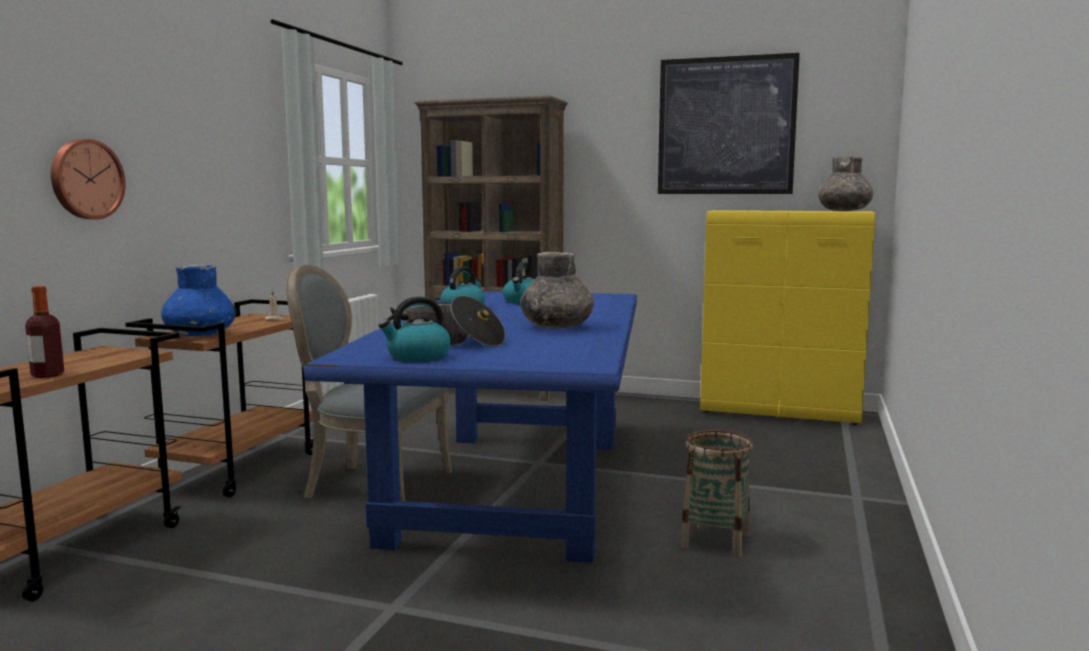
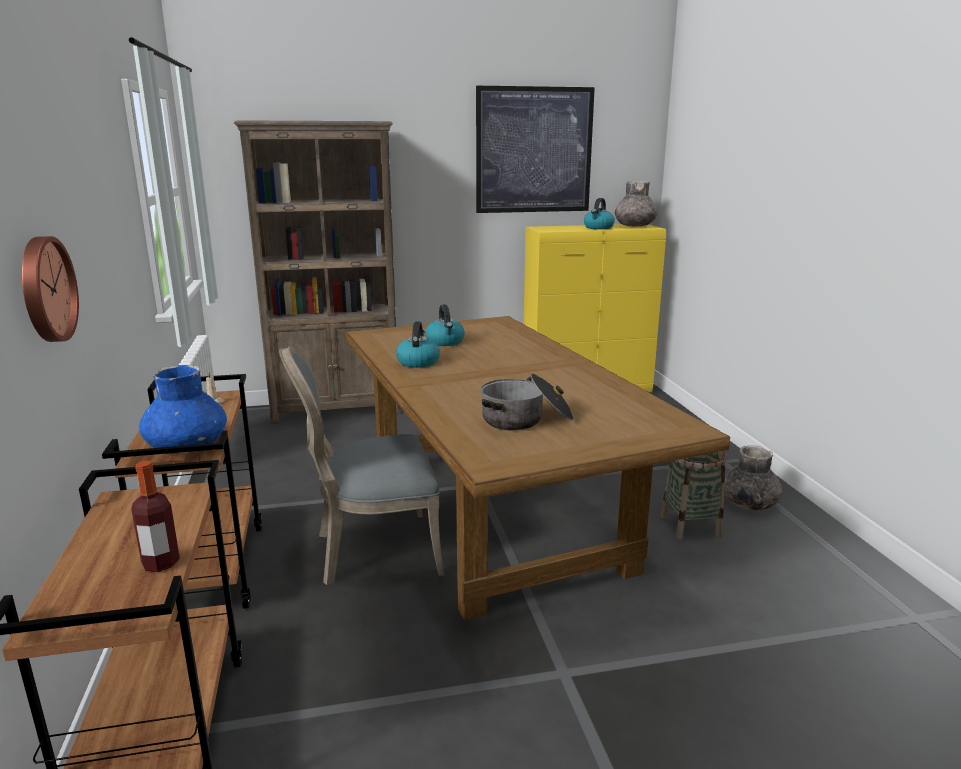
camera: 30 degrees left, 10 degrees up
(418, 357) = (546, 448): kettle -> kettle (598, 228)
(513, 487) = (493, 517): blue dining table -> brown dining table
(557, 327) = (554, 378): grey vase -> grey vase (748, 503)

